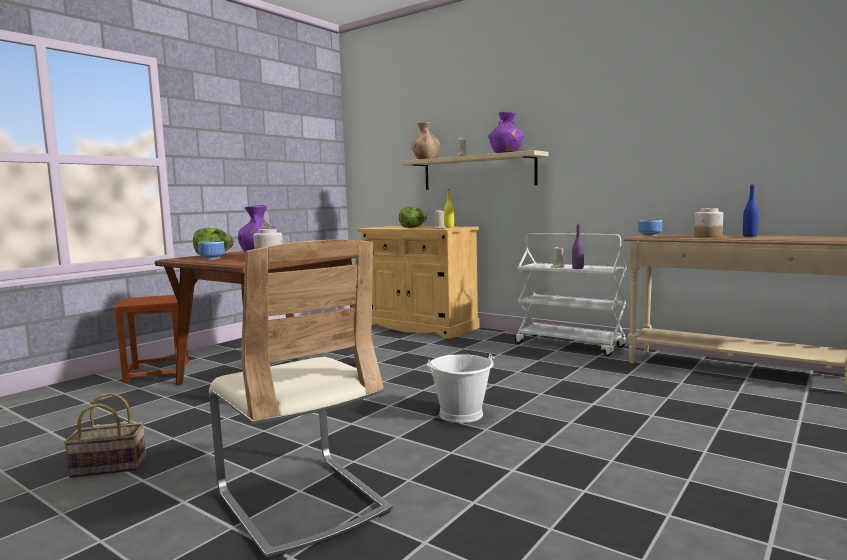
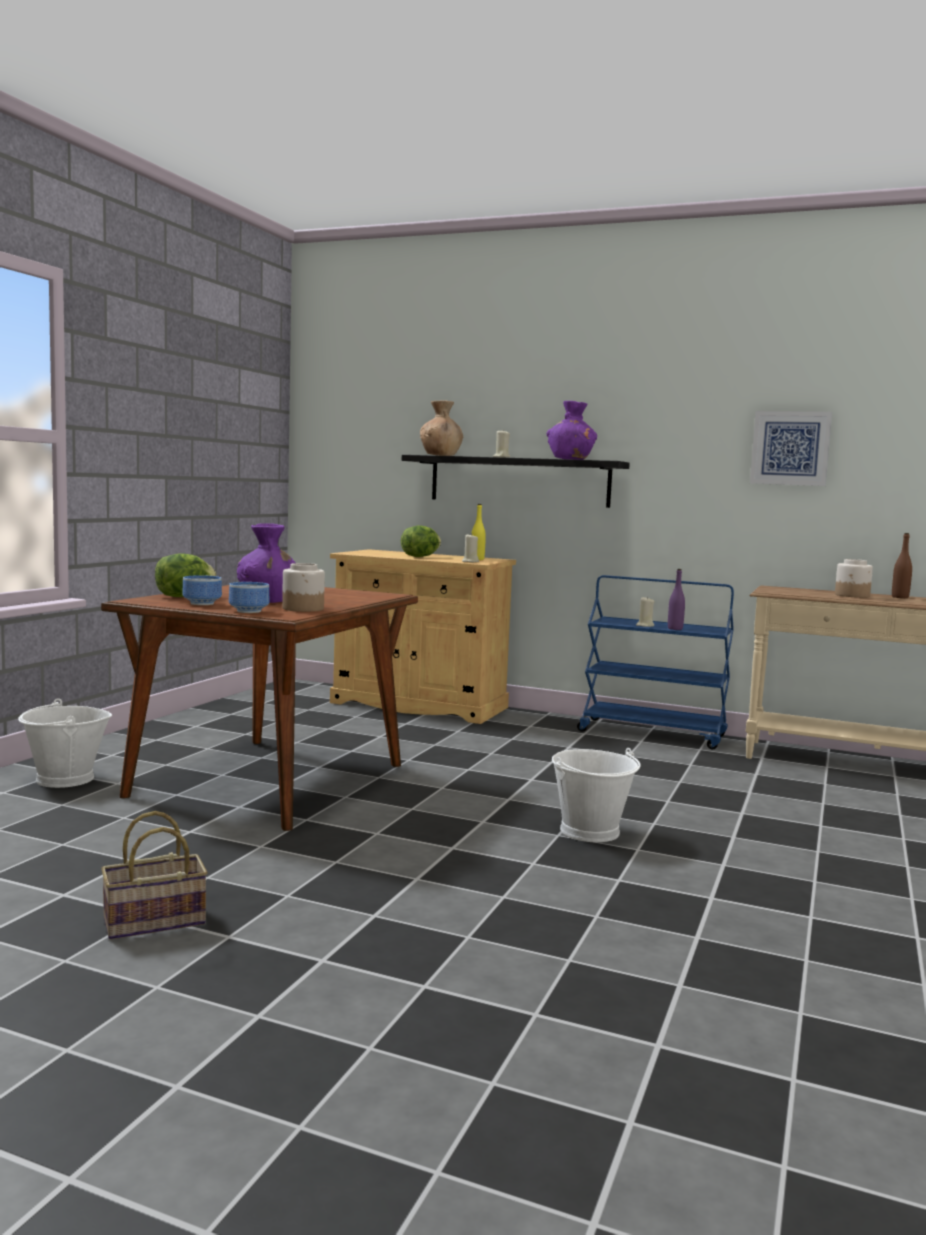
camera: 15 degrees left, 0 degrees up
(157, 372) = (64, 779): brown stool -> white bucket
(301, 502) = (486, 951): beige chair -> none
(478, 172) = (519, 481): beige shelf -> black shelf
(570, 345) = (653, 734): white cart -> blue cart
(650, 235) = (777, 590): bowl -> bowl (250, 611)
(662, 128) = (790, 448): none -> picture
(749, 236) = (900, 597): blue bottle -> brown bottle

